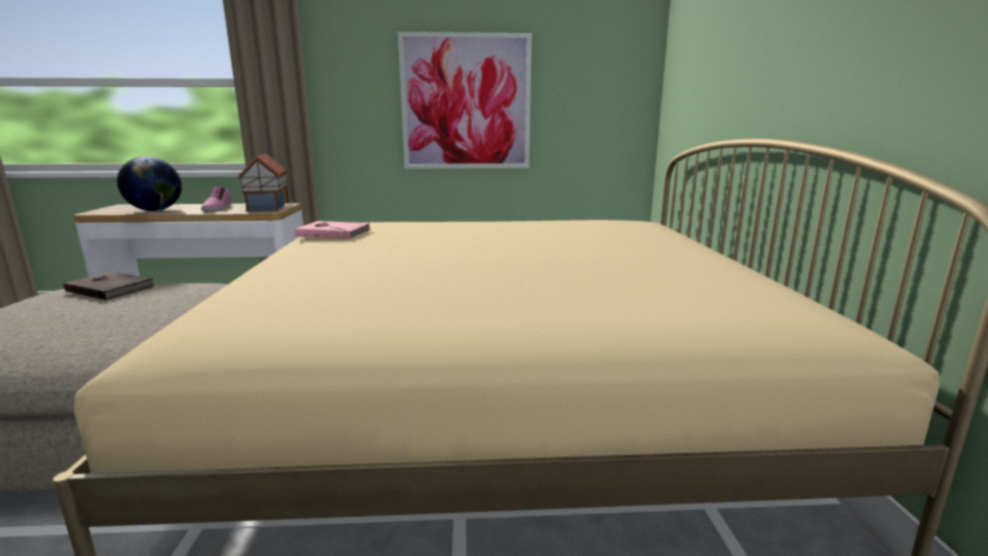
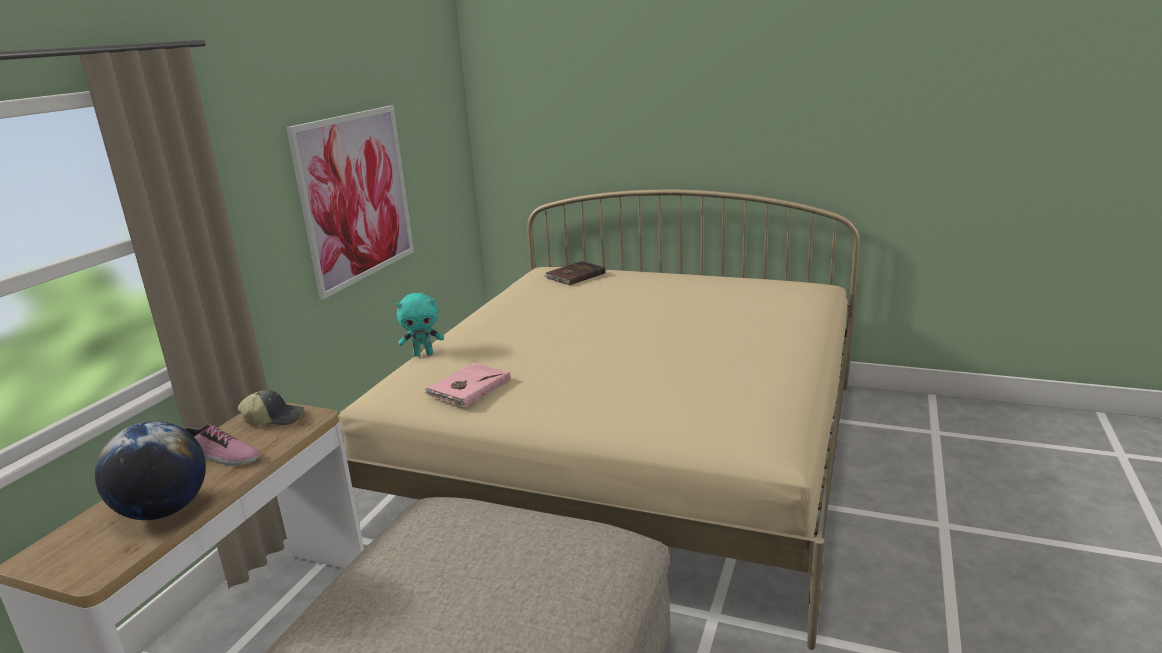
camera: 65 degrees left, 5 degrees up
(111, 288) = (395, 581): brown book -> brown book (574, 275)
(269, 207) = (274, 418): toy house -> cap
(405, 221) = (423, 354): none -> turquoise plush toy

